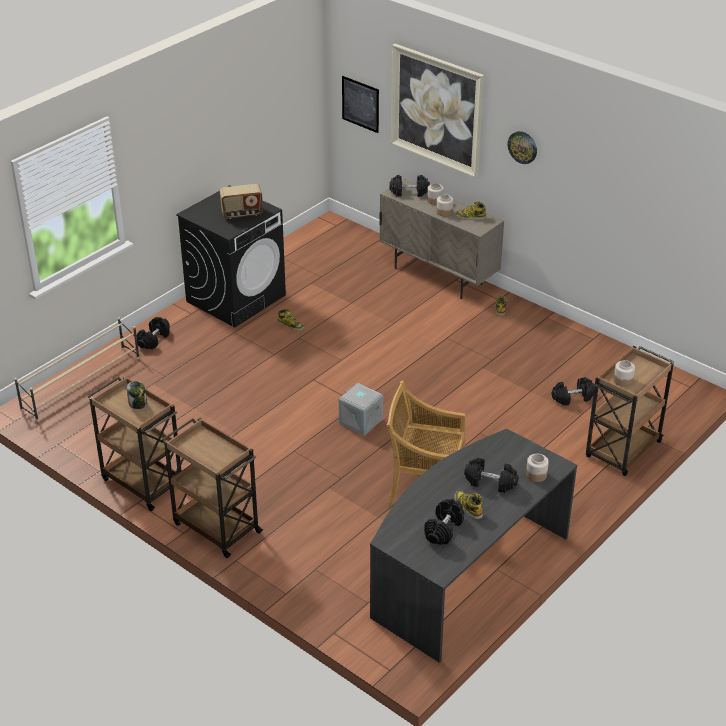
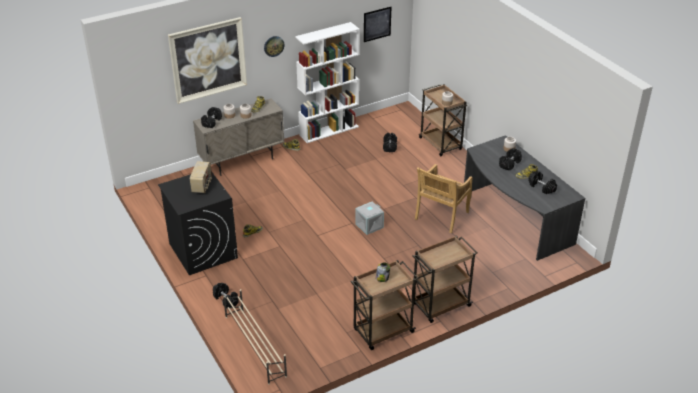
camera: 70 degrees left, 0 degrees up
(360, 104) = (144, 93): picture -> picture (377, 24)
(570, 330) = (329, 130): none -> white bookcase

